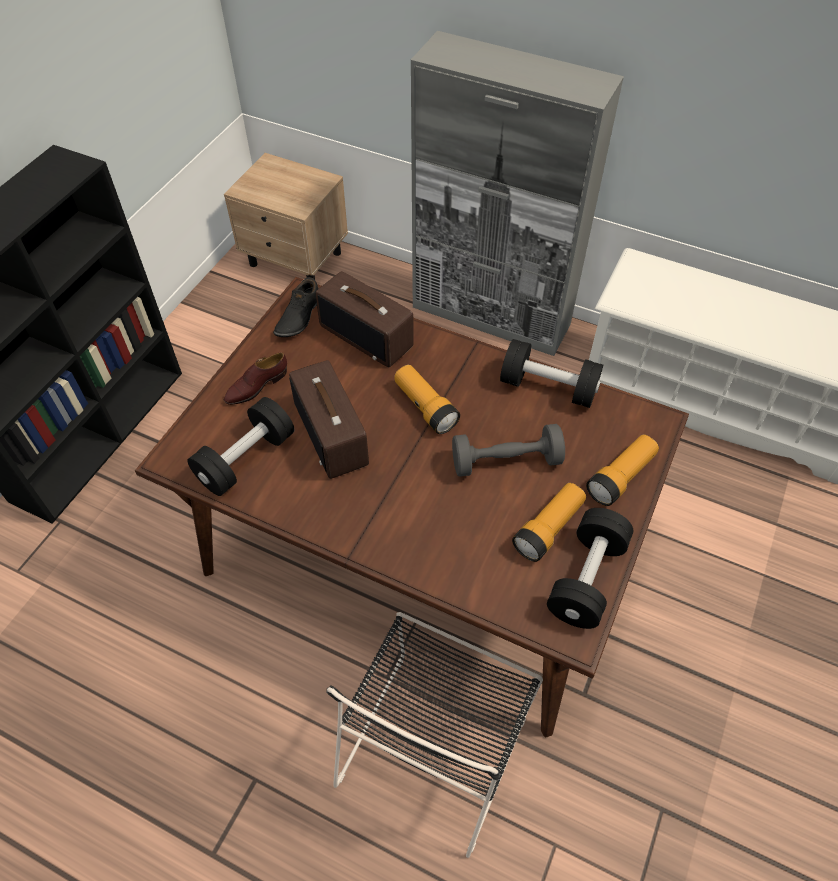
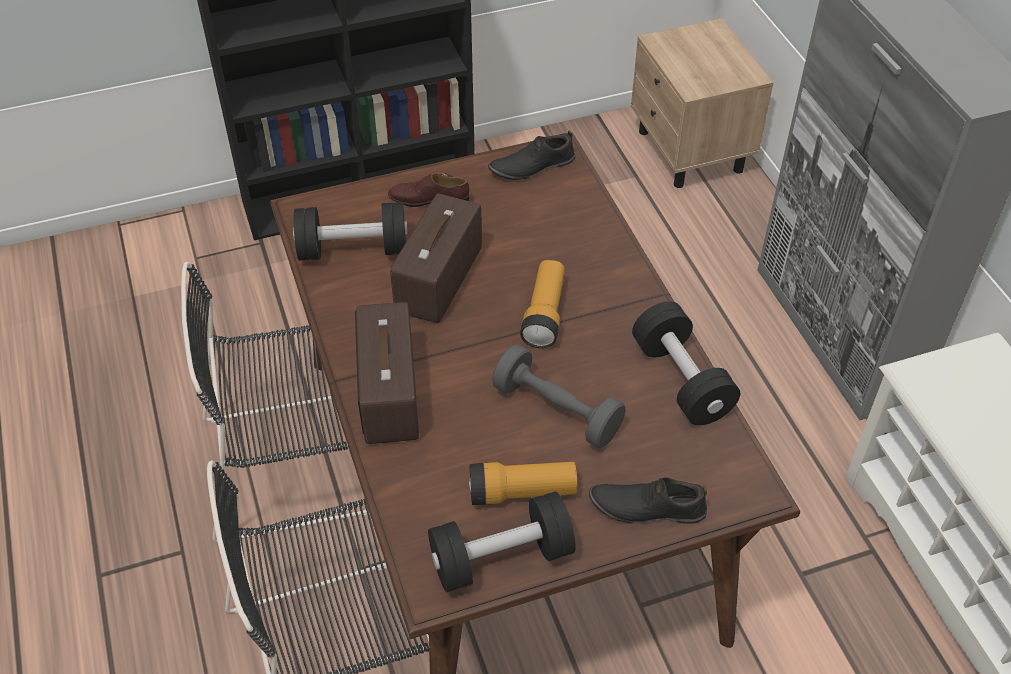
camera: 45 degrees right, 5 degrees down
(267, 649) = (296, 463): none -> black chair
(367, 336) = (570, 221): radio -> radio (391, 394)
(621, 477) = (647, 507): flashlight -> black shoe

